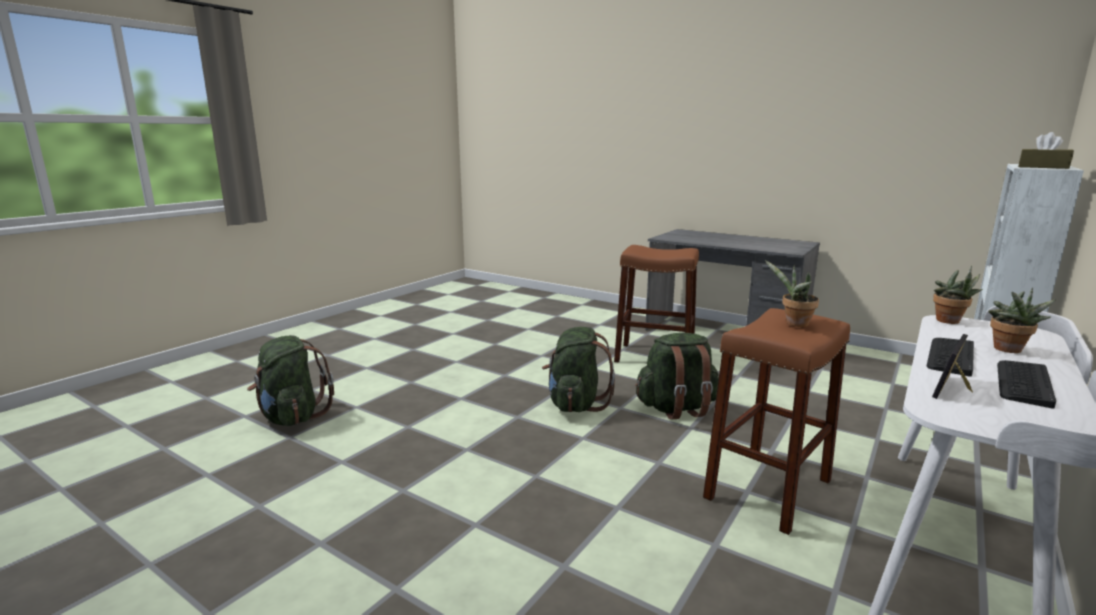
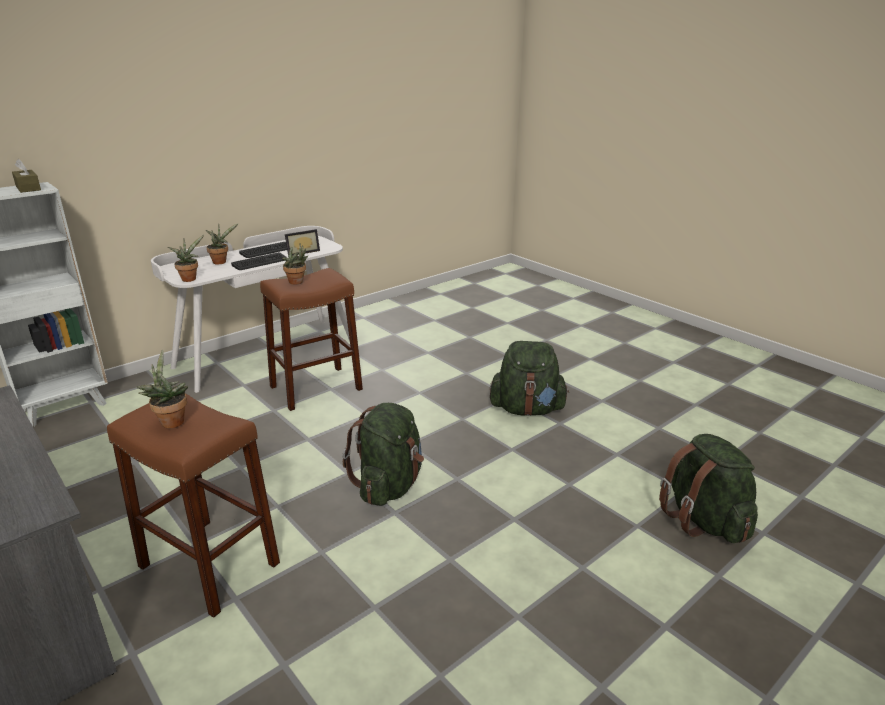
camera: 165 degrees left, 10 degrees up
(666, 250) = (171, 421): none -> potted plant
(677, 408) = (294, 462): green backpack -> green backpack (527, 409)

